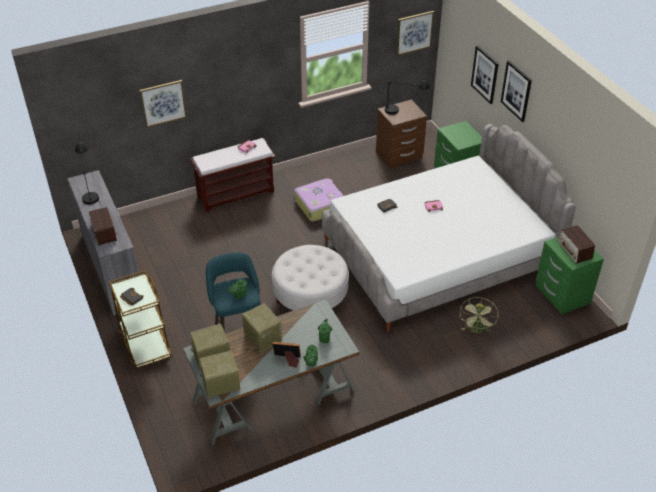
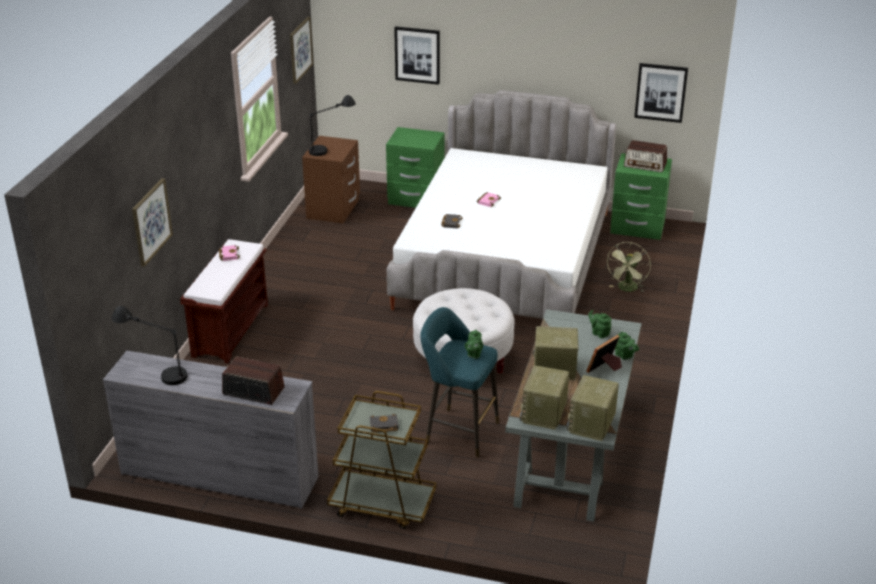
camera: 50 degrees left, 10 degrees down
(320, 205) = (334, 287): suitcase -> none
(477, 330) = (627, 289): green fan -> green fan turned 60 degrees clockwise
(516, 91) = (479, 47): picture -> picture (661, 92)

